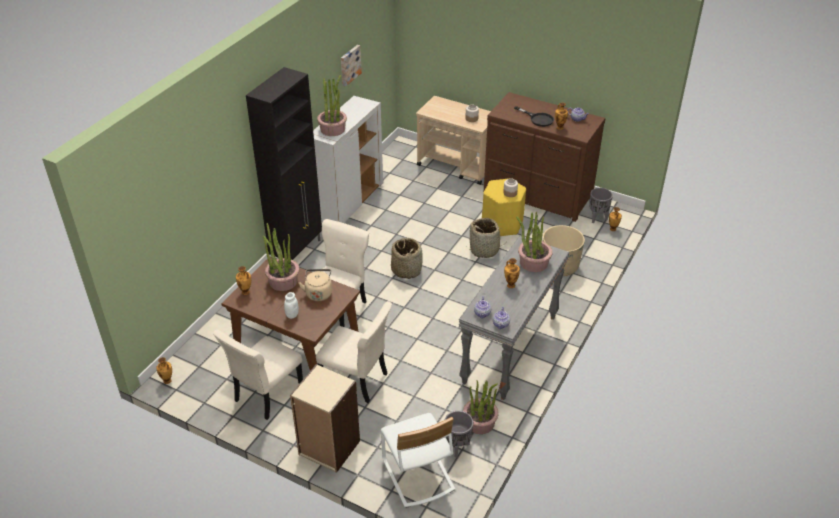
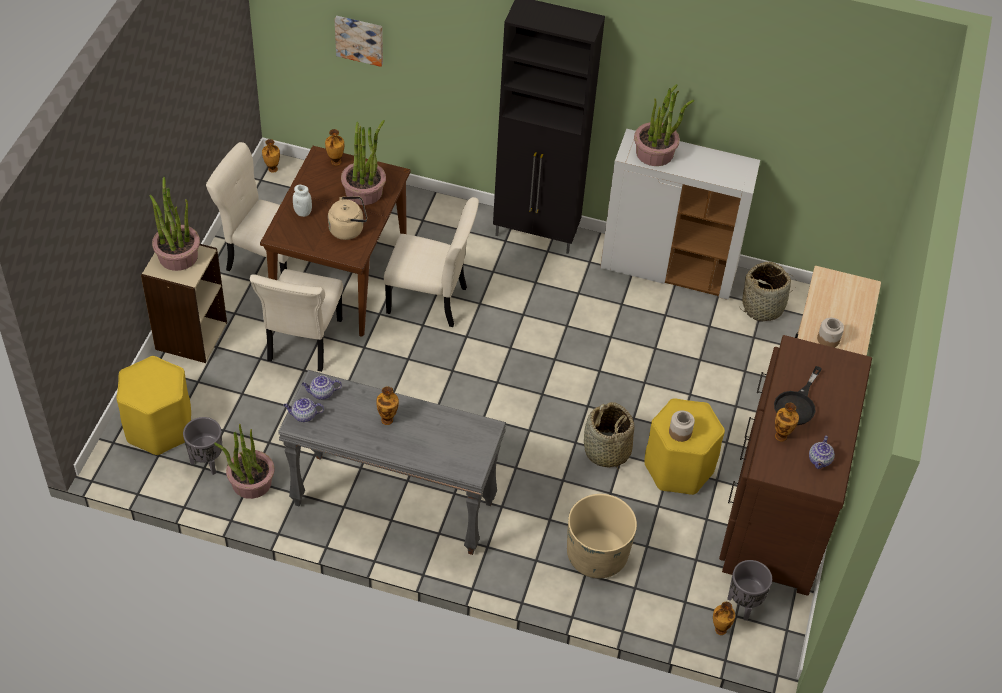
camera: 75 degrees right, 10 degrees up
(349, 65) = (769, 116): picture -> picture (360, 39)
(406, 270) = (532, 361): basket -> basket (763, 306)
(417, 475) = (159, 427): white chair -> yellow stool
(533, 262) = (444, 443): potted plant -> potted plant (178, 255)

